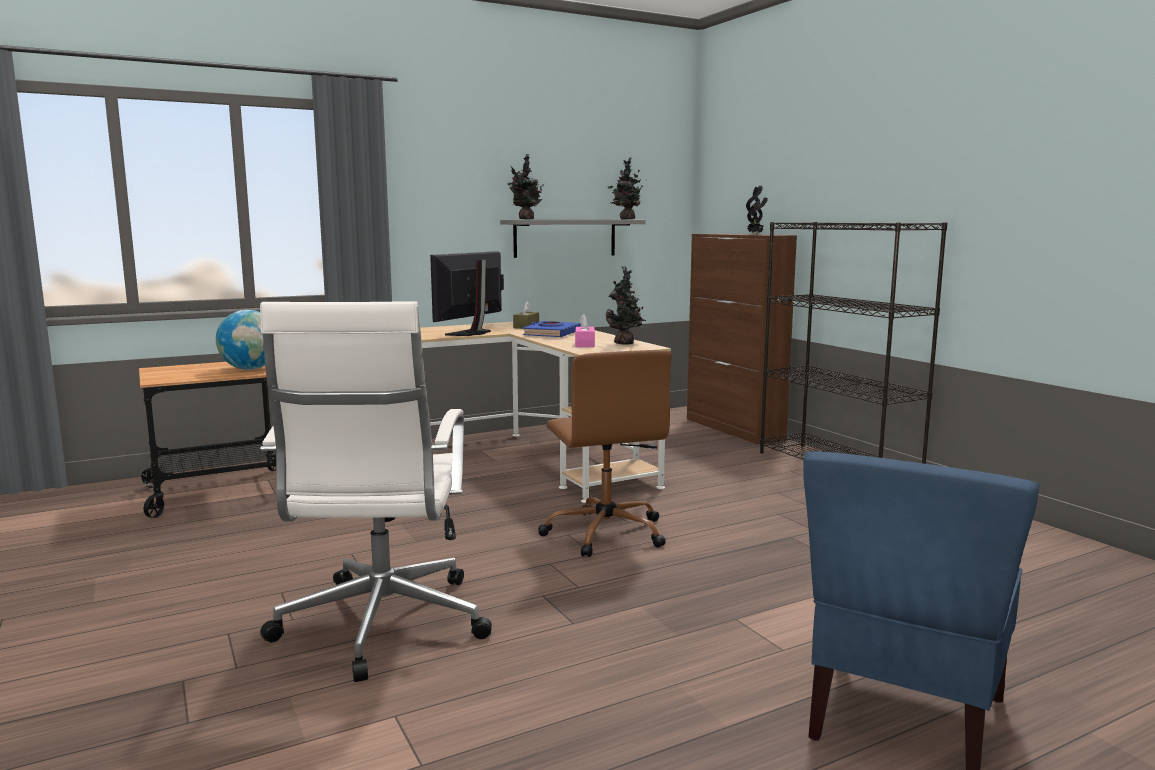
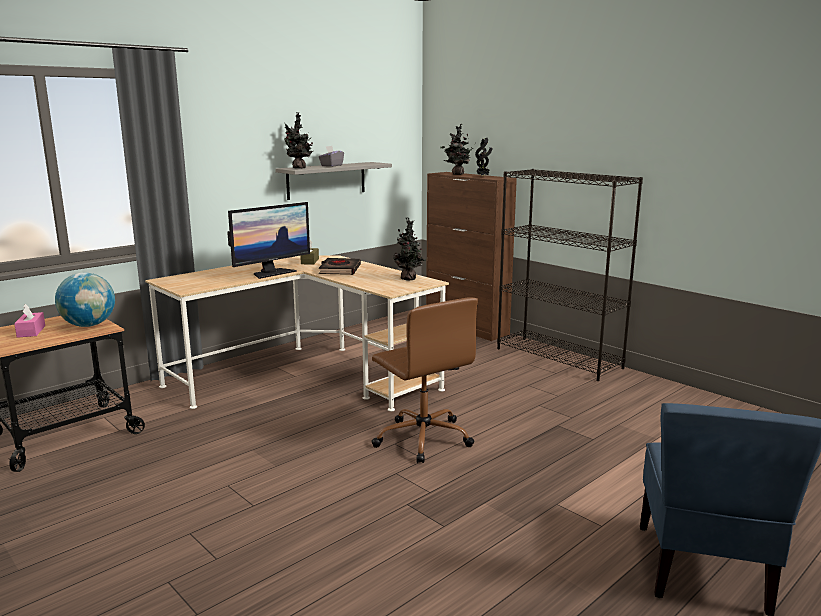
camera: 15 degrees left, 5 degrees up
(381, 626) = (296, 553): white office chair -> none
(472, 333) = (271, 273): monitor -> monitor turned 150 degrees counterclockwise
(551, 334) = (339, 270): blue book -> black book
(568, 219) = (331, 165): none -> grey tissue box
(585, 344) = (378, 282): pink tissue box -> pink tissue box (31, 331)
(625, 219) = (375, 163): potted plant -> potted plant (456, 174)

